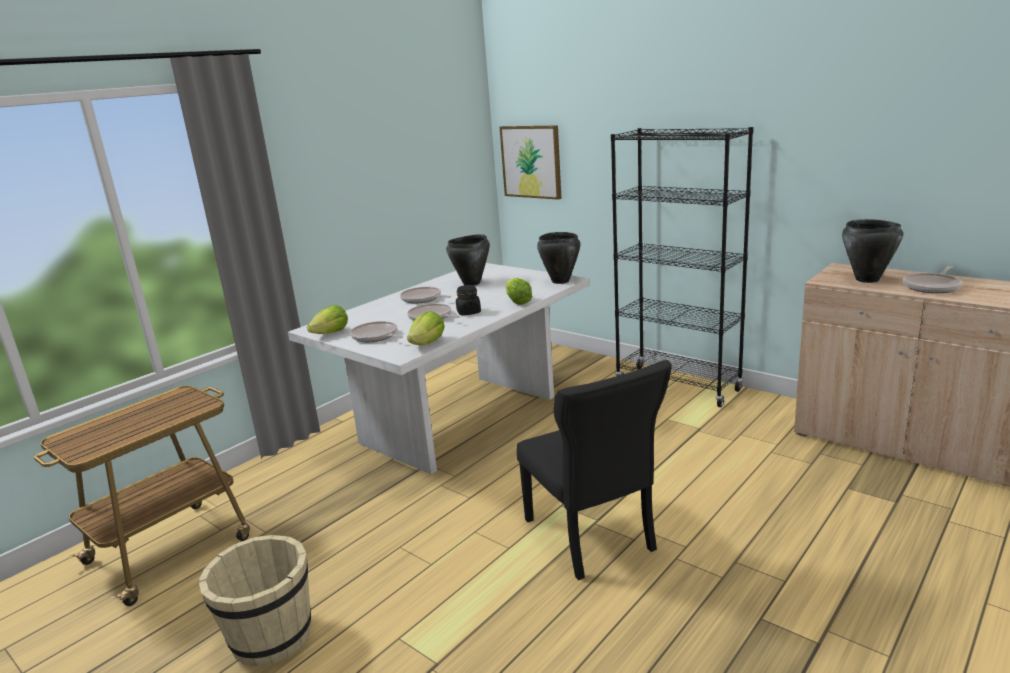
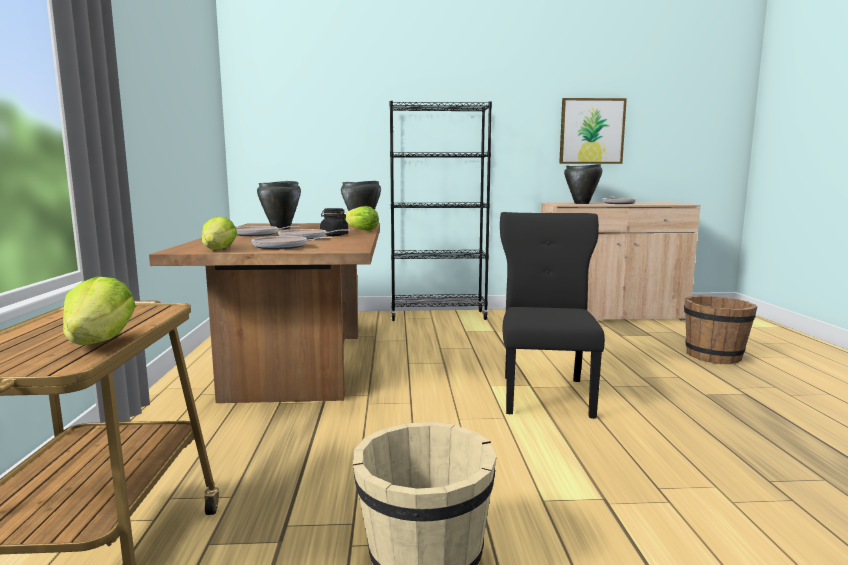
camera: 45 degrees left, 10 degrees down
(428, 343) = (354, 245): lettuce -> lettuce (101, 341)
(461, 420) = (300, 364): white dining table -> brown dining table
(531, 162) = (272, 137): picture -> picture (591, 131)
(591, 538) = (546, 394): black chair -> black chair turned 105 degrees counterclockwise
(913, 573) = (714, 356): none -> brown bucket

